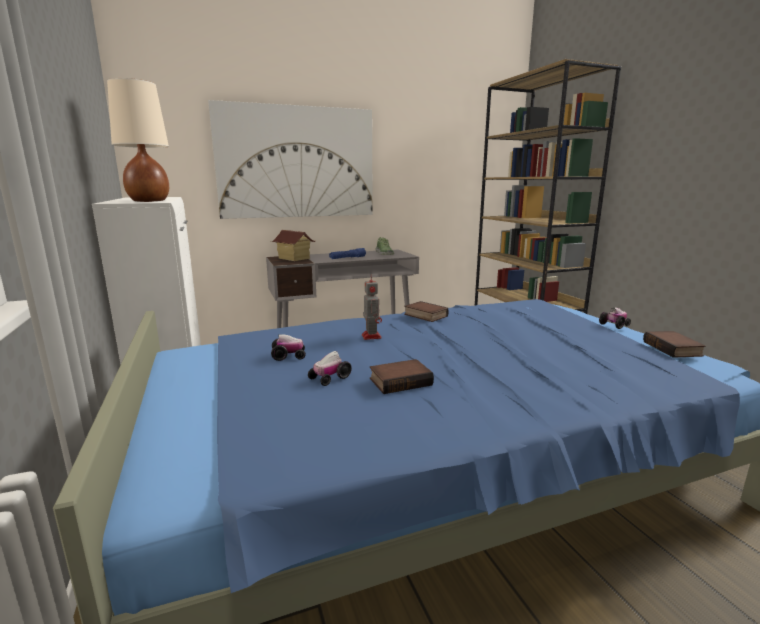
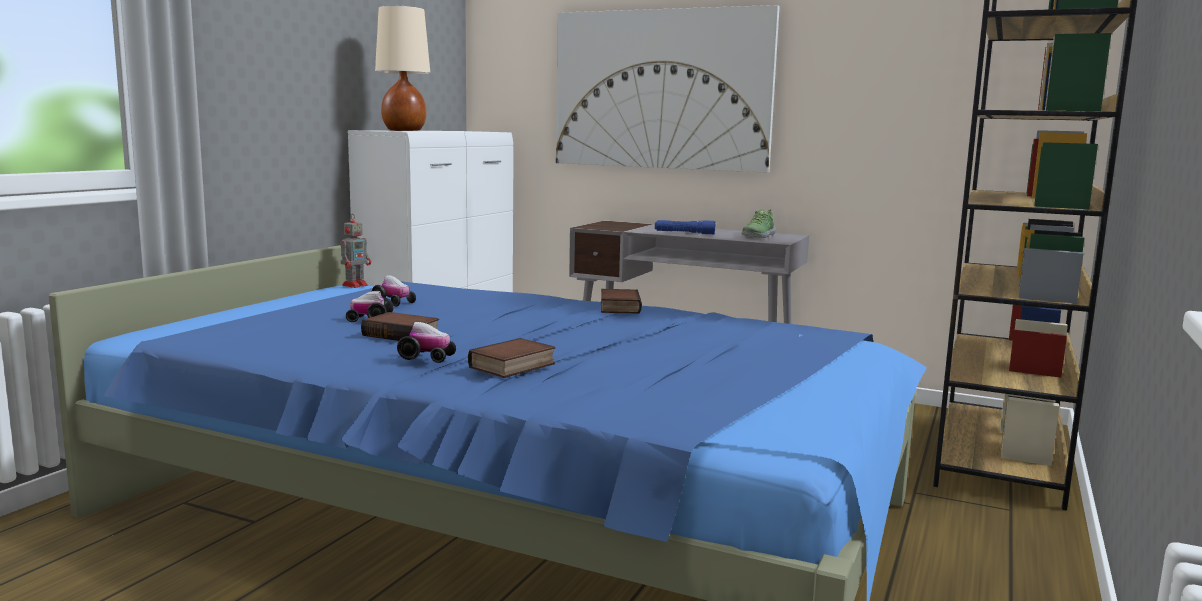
camera: 45 degrees right, 5 degrees down
(294, 258) = (621, 225): toy house -> none
(371, 336) = (503, 307): toy robot -> toy robot (356, 285)
(614, 325) = (836, 375): toy car -> toy car (427, 357)
(674, 349) = (798, 408): book -> book (513, 366)

